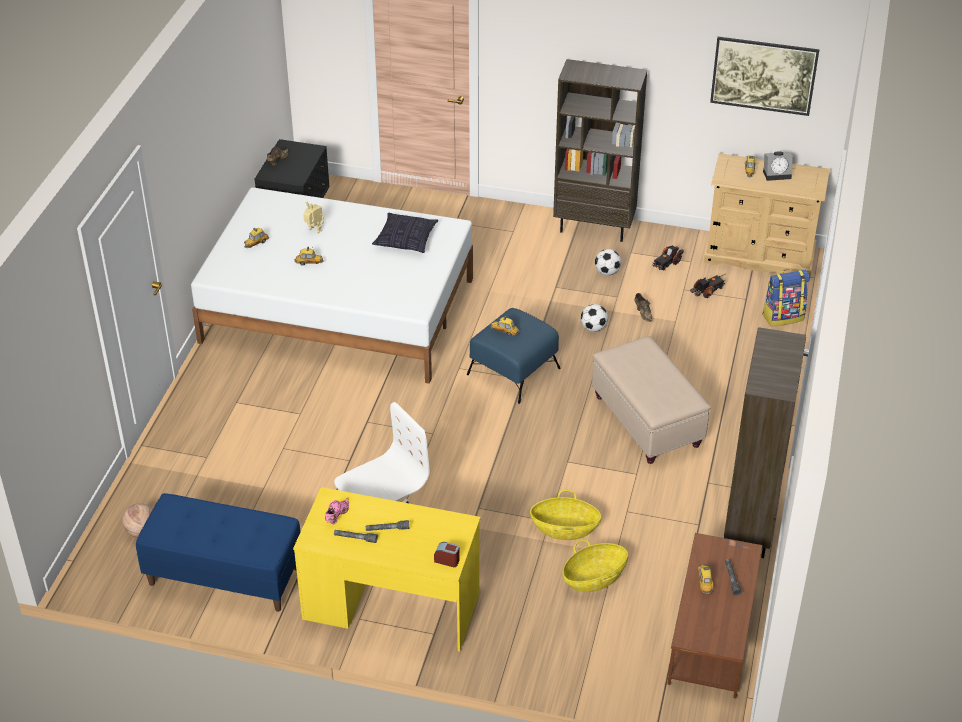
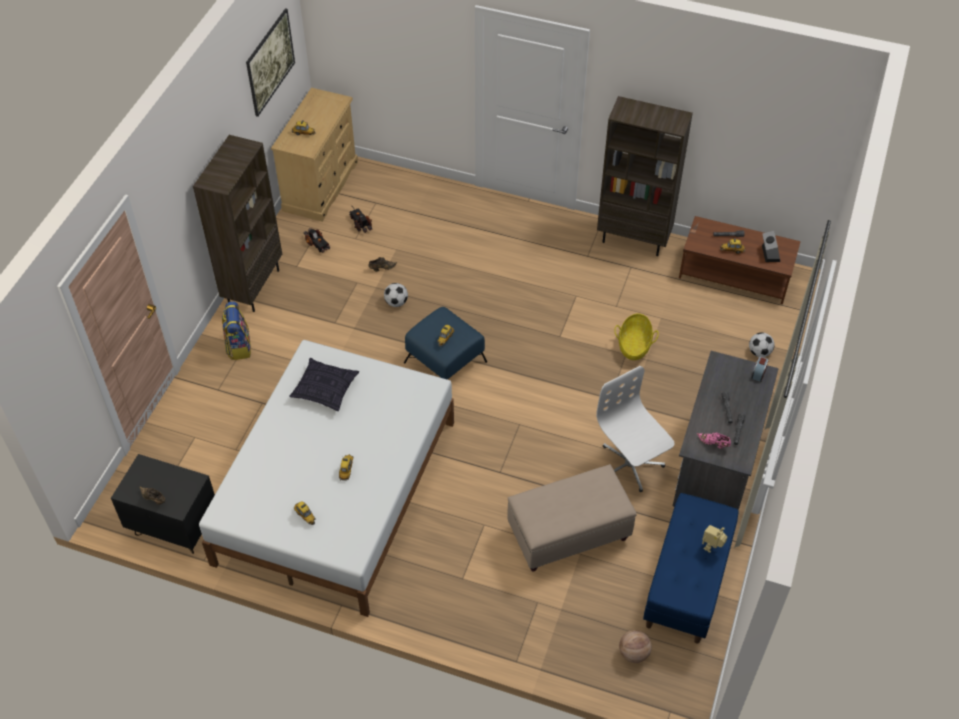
camera: 85 degrees left, 10 degrees up
(314, 231) = (294, 465): toy robot -> toy robot (712, 547)
(391, 606) = (717, 462): yellow desk -> grey desk
(594, 578) = (685, 333): basket -> none
(607, 272) = (321, 285): football -> football (759, 352)
(646, 420) = (516, 282): beige ottoman -> beige ottoman (568, 533)
(777, 174) = (311, 117): alarm clock -> alarm clock (769, 253)
(783, 316) = (402, 185): backpack -> backpack (238, 346)

